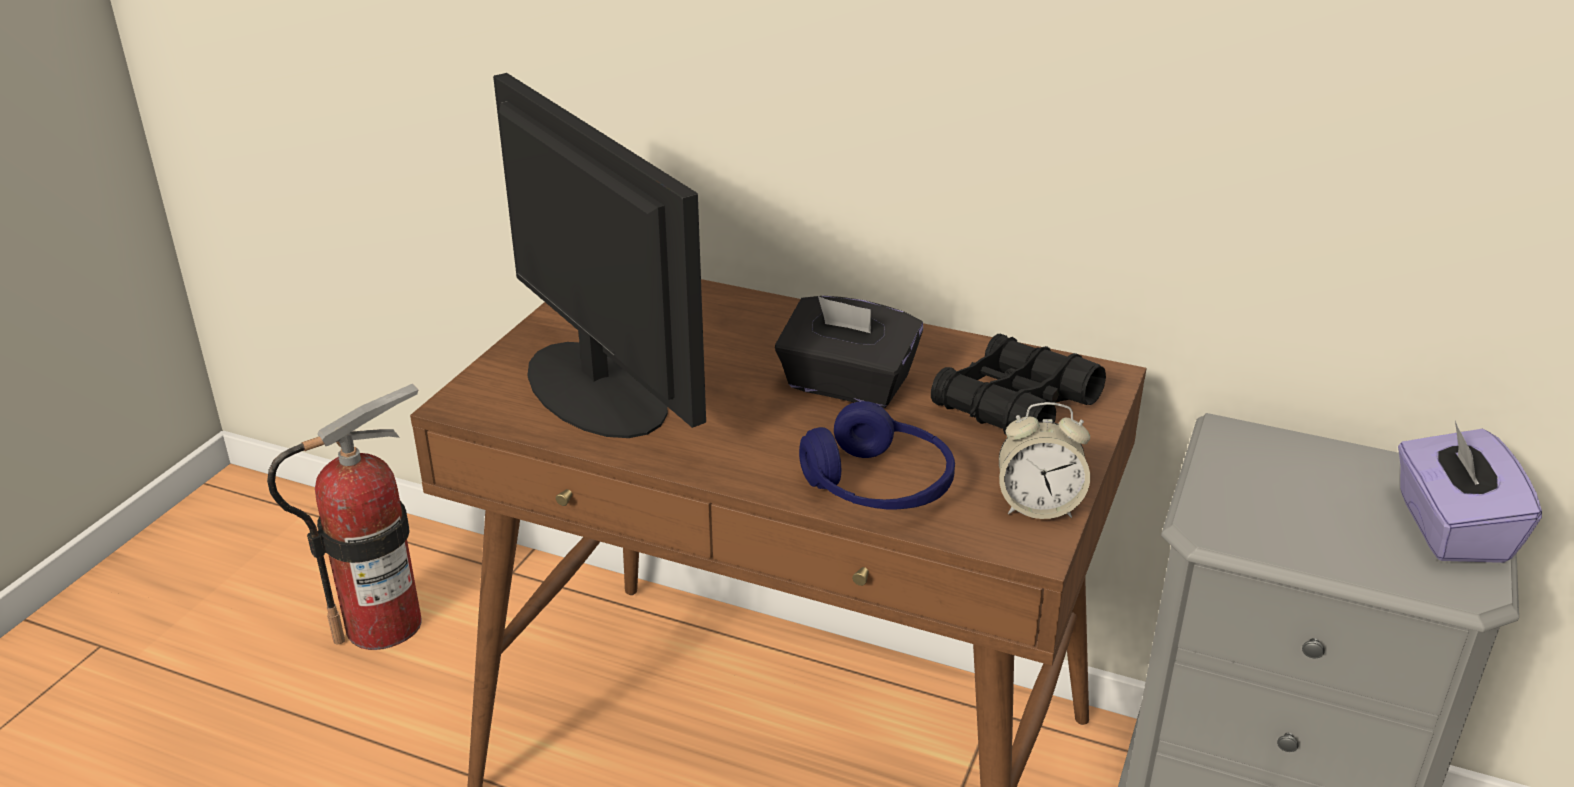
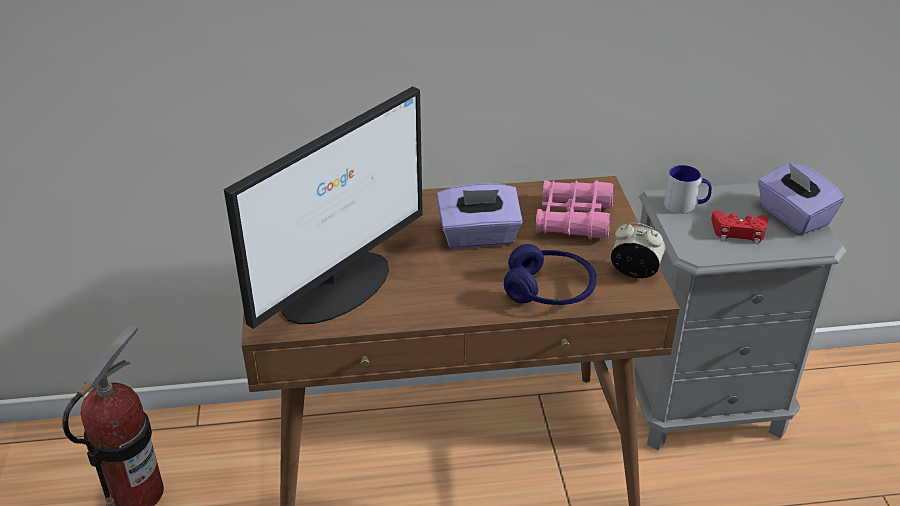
camera: 30 degrees left, 5 degrees up
(596, 386) = (338, 286): monitor -> monitor turned 105 degrees clockwise
(847, 385) = (478, 237): black tissue box -> purple tissue box
(1015, 405) = (573, 219): black binoculars -> pink binoculars
(1038, 506) = (634, 272): alarm clock -> alarm clock turned 135 degrees counterclockwise
(1259, 453) = (686, 205): none -> mug
(1320, 520) = (738, 232): none -> red game controller

